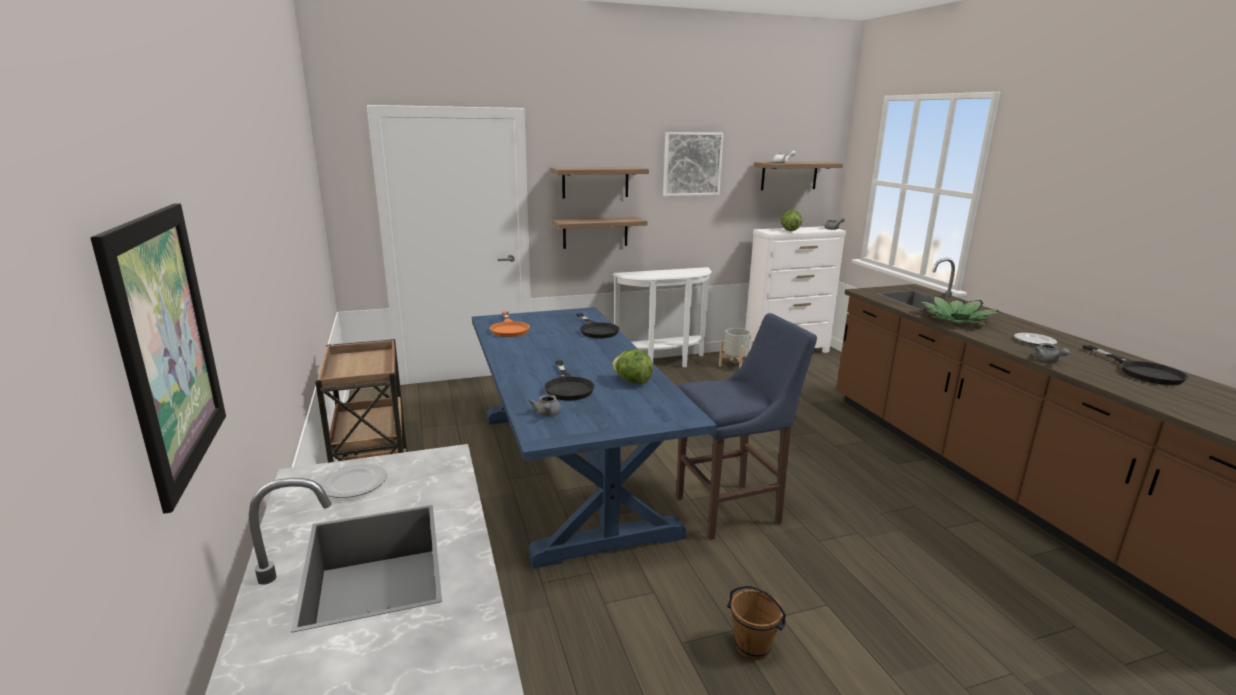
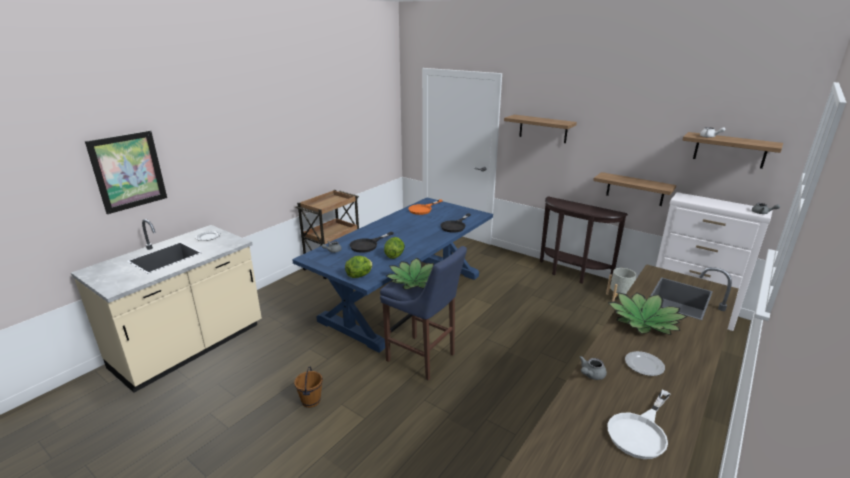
camera: 55 degrees right, 5 degrees up
(595, 232) = (539, 164): shelf -> shelf (635, 189)
(663, 363) = (571, 274): white console table -> brown console table
(692, 164) = (623, 125): picture -> none
(726, 390) = (414, 281): none -> potted plant
(789, 230) = (704, 202): lettuce -> lettuce (359, 275)
(1142, 371) = (640, 431): black frying pan -> white frying pan

